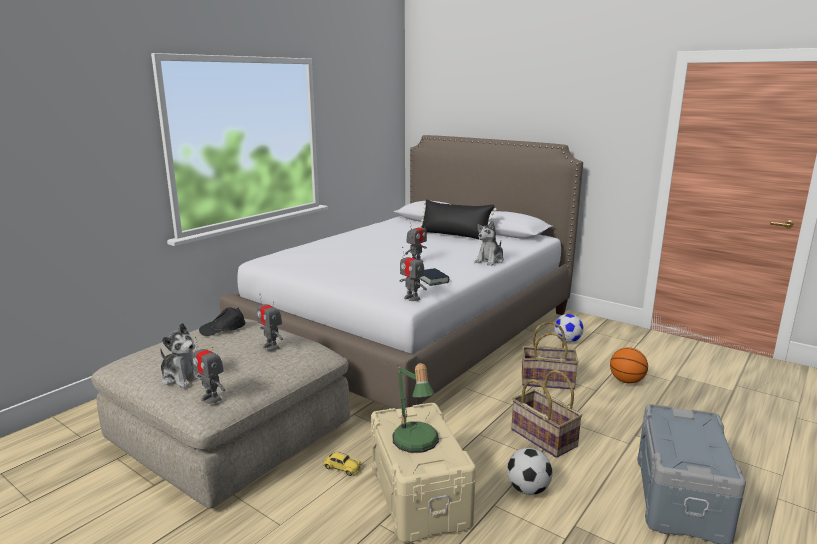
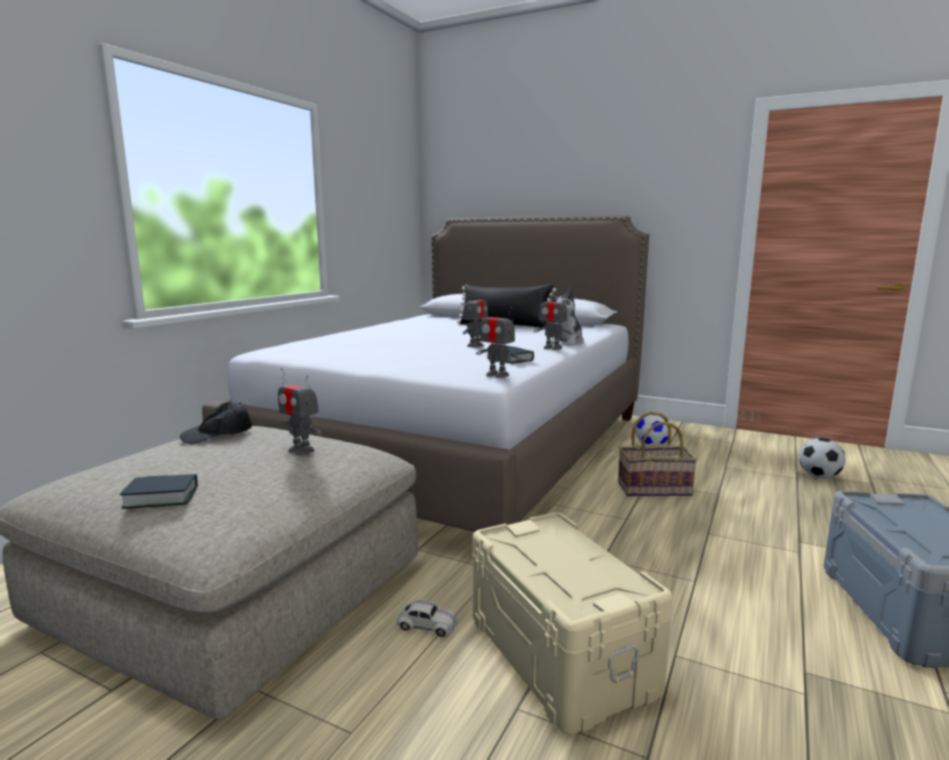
camera: 10 degrees left, 5 degrees down
(182, 377) = (161, 498): plush toy -> book
(211, 398) = (219, 524): toy robot -> toy robot (552, 348)
(342, 467) = (426, 625): yellow toy car -> white toy car
(416, 444) = (562, 570): table lamp -> none
(528, 489) = (709, 627): football -> football (819, 476)
(542, 438) = (688, 556): basket -> none
(626, 381) = (746, 482): basketball -> none

